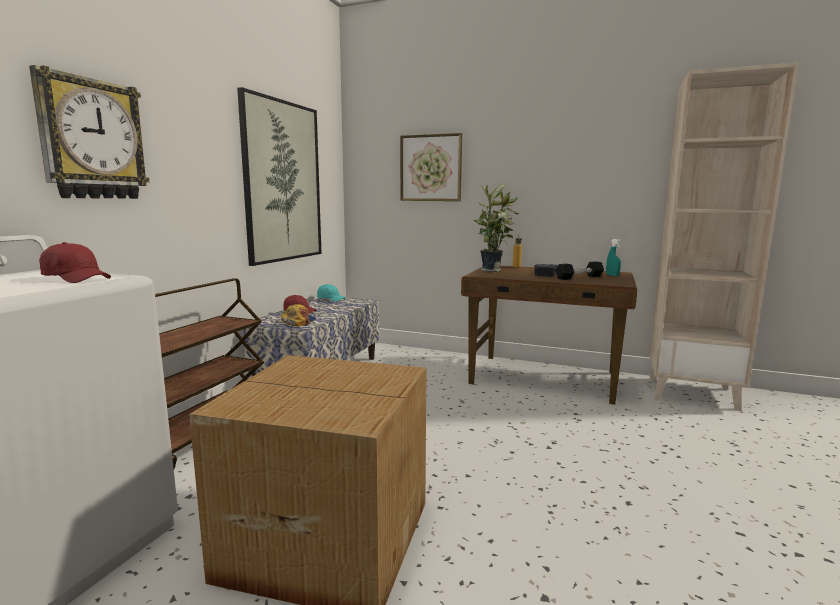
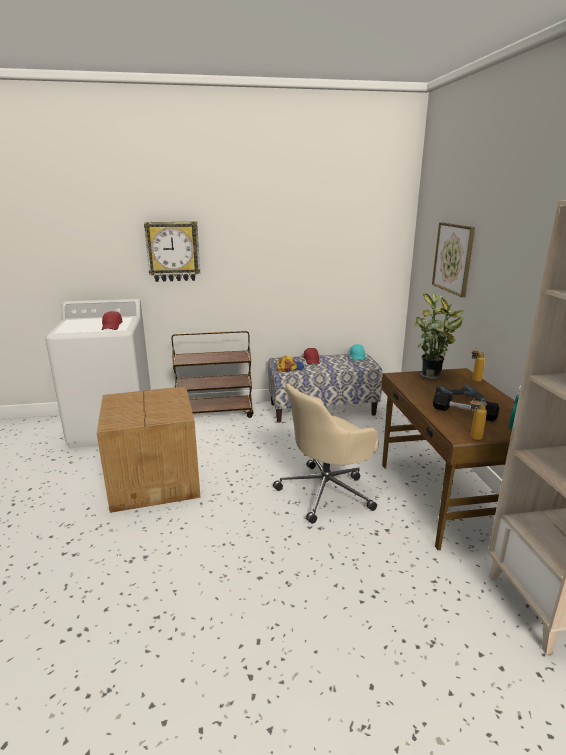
camera: 60 degrees right, 10 degrees up
(283, 182) = (323, 263): picture -> none
(490, 420) = (327, 492): none -> beige office chair
(629, 283) = (472, 438): none -> bottle

